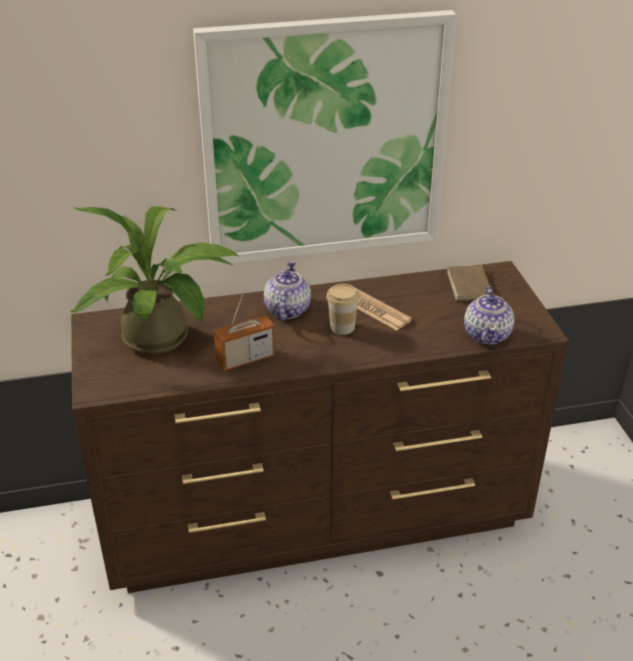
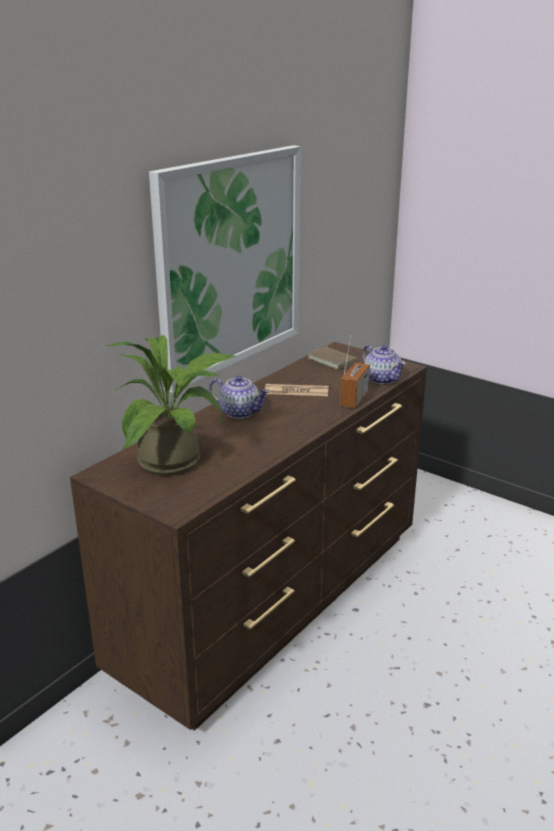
camera: 40 degrees left, 10 degrees down
(246, 359) = (257, 447): radio -> radio (354, 399)
(286, 310) = (239, 412): teapot -> teapot turned 150 degrees clockwise
(342, 327) = (291, 407): cup -> none

